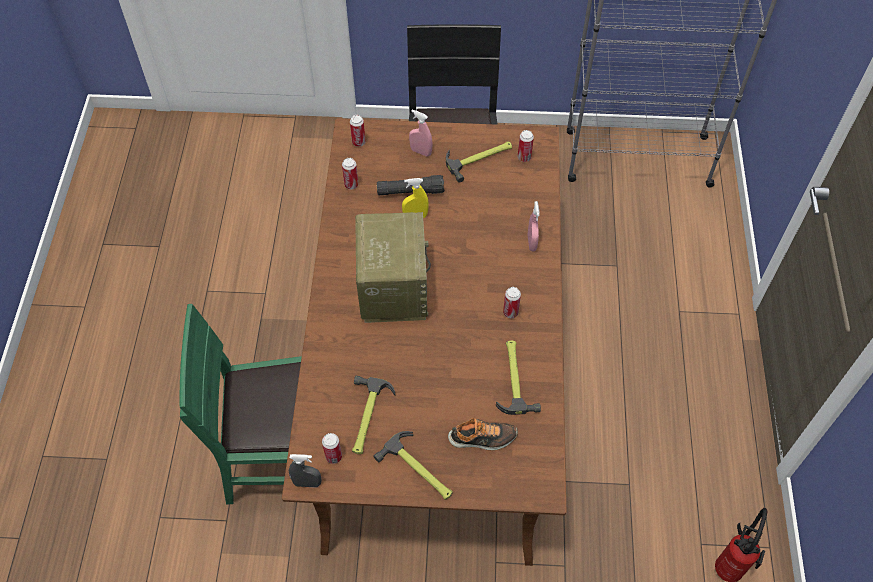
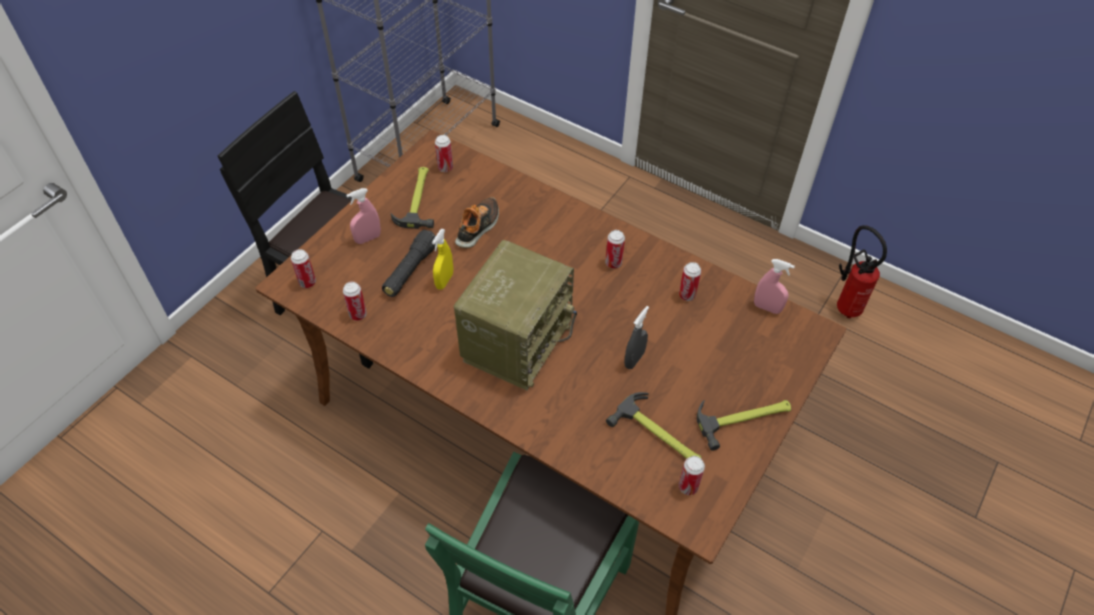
camera: 60 degrees left, 5 degrees down
(307, 483) = (706, 527): grey spray bottle -> grey spray bottle (634, 359)
(392, 287) = (516, 340): radio -> radio turned 90 degrees clockwise
(482, 438) = (737, 351): shoe -> shoe (478, 227)
(514, 378) = (687, 295): hammer -> can
(532, 243) = (547, 210): pink spray bottle -> pink spray bottle (767, 308)

